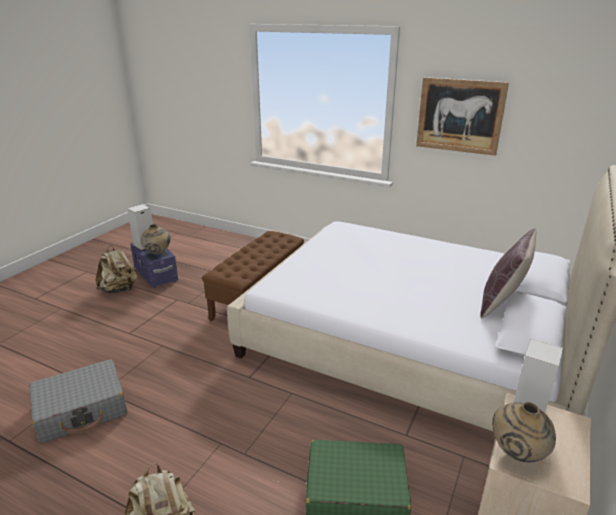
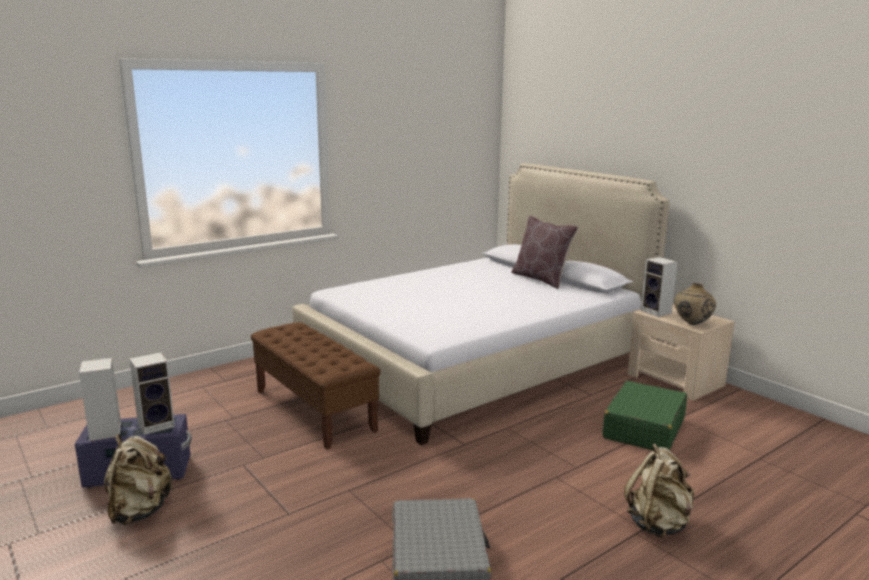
camera: 65 degrees left, 10 degrees down
(158, 253) = (157, 424): beige vase -> speaker
(459, 116) = (388, 148): picture -> none

